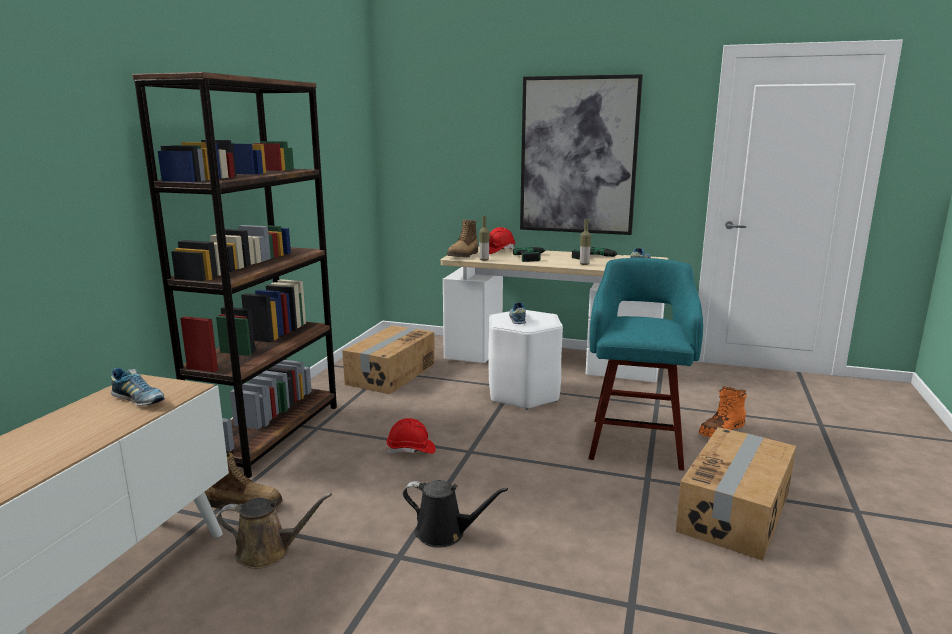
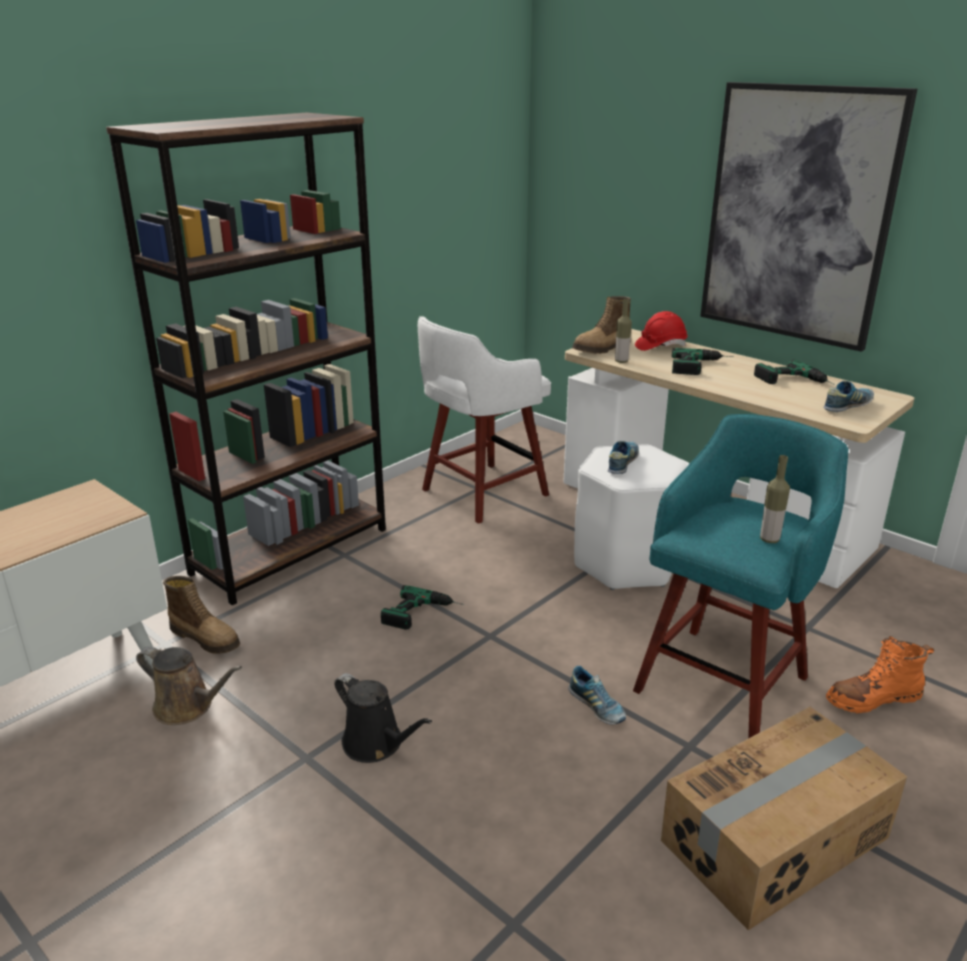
camera: 25 degrees right, 10 degrees up
(139, 400) = (62, 519): shoe -> shoe (597, 707)
(390, 374) = (481, 493): cardboard box -> white stool
(411, 450) = (424, 614): red hard hat -> power drill
(584, 264) = (758, 392): bottle -> bottle (769, 539)

